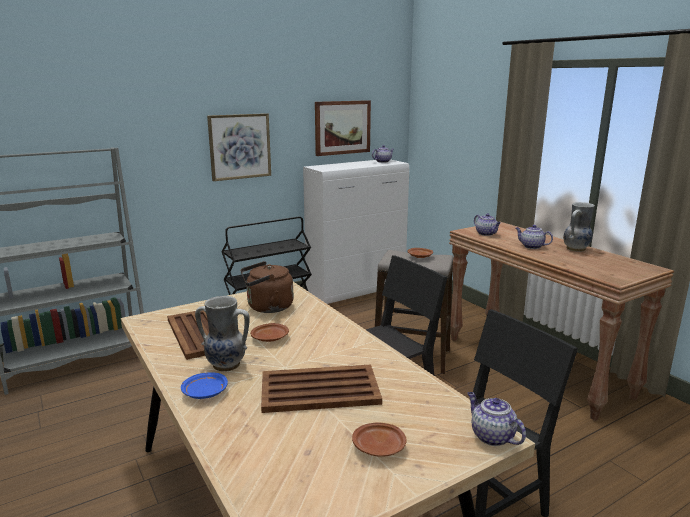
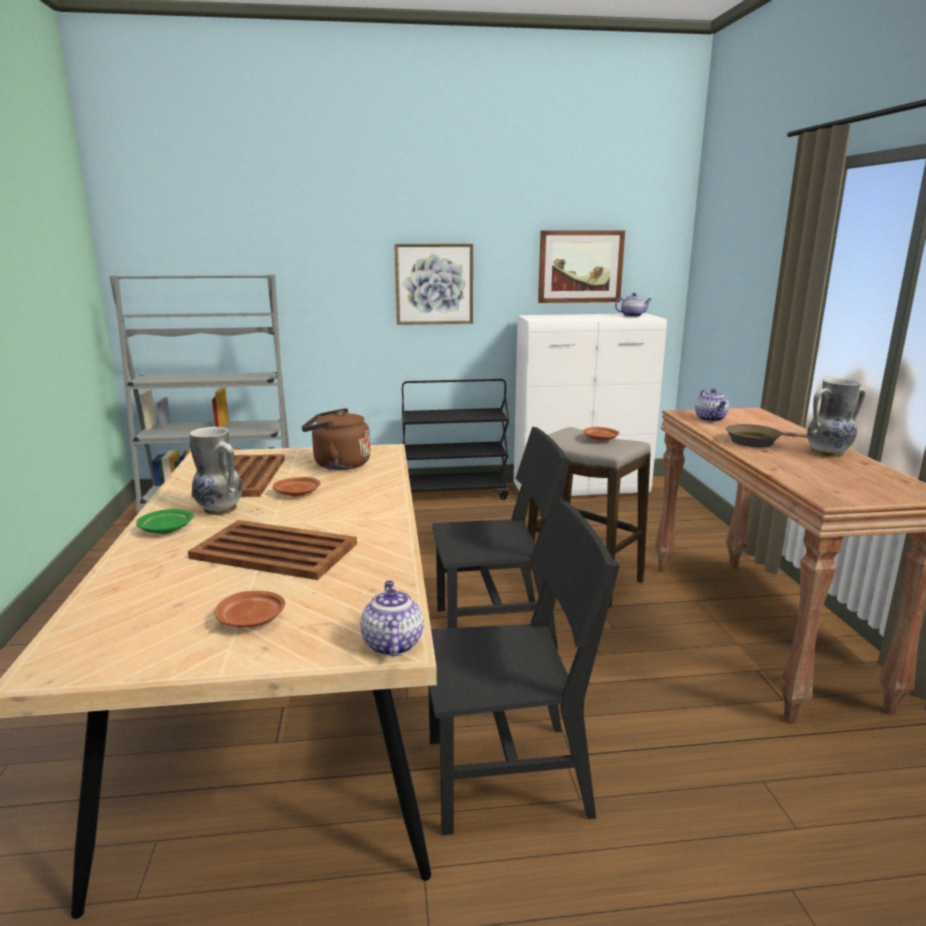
camera: 25 degrees right, 0 degrees up
(204, 393) = (165, 529): blue plate -> green plate
(531, 246) = (756, 441): teapot -> brown frying pan

